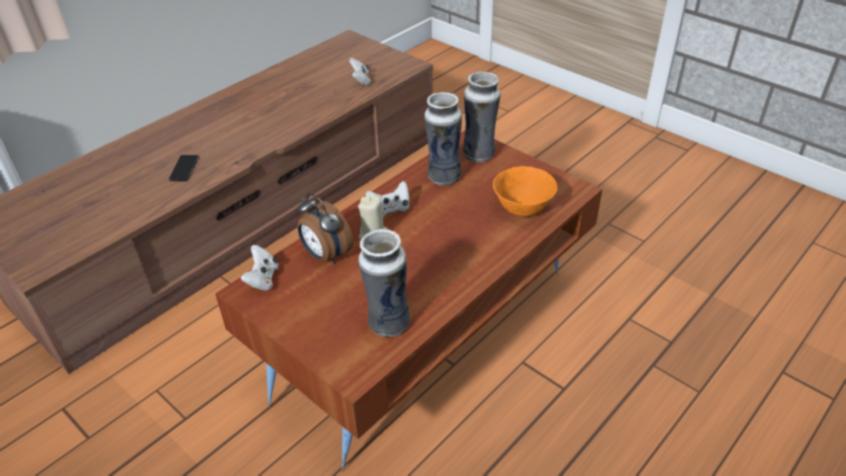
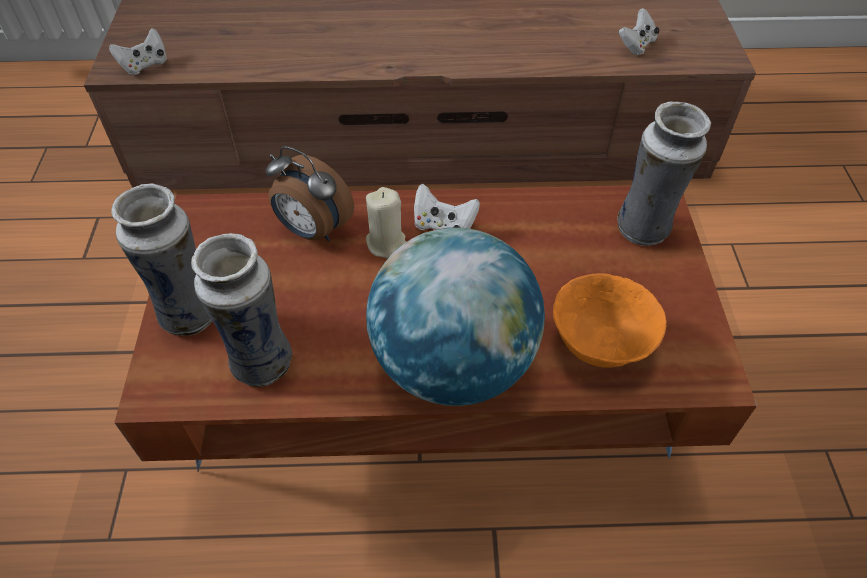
camera: 45 degrees right, 10 degrees up
(184, 168) = (337, 44): phone -> none
(263, 279) = (228, 212): white game controller -> white game controller (145, 65)
(326, 255) = (313, 231): alarm clock -> alarm clock turned 60 degrees counterclockwise
(443, 176) = (558, 228): vase -> vase (190, 313)
(475, 258) = (453, 363): none -> globe

